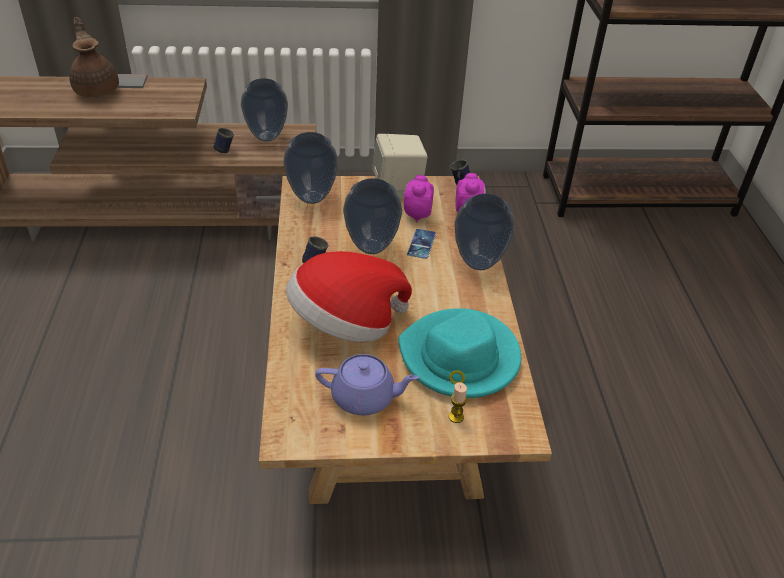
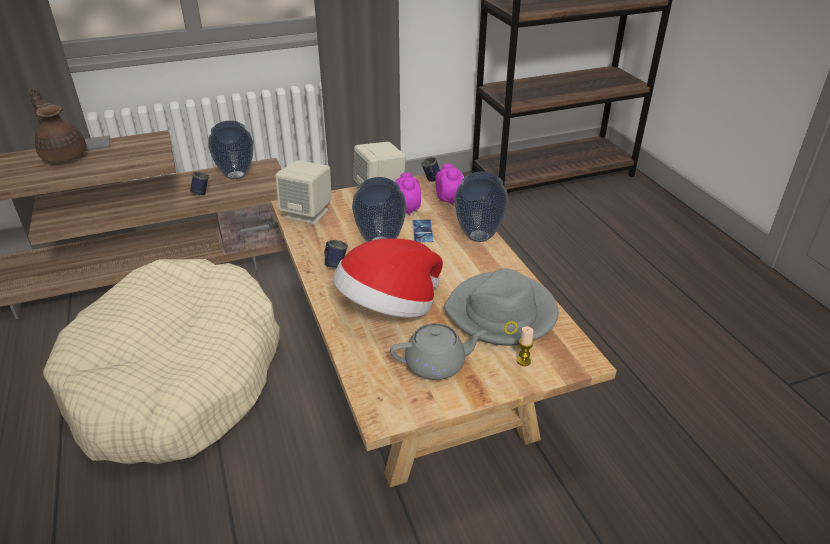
camera: 15 degrees left, 5 degrees down
(153, 338) = (177, 379): none -> beige dog bed
(313, 198) = (308, 213): vase -> beige speaker
(365, 398) = (437, 365): purple teapot -> grey teapot
(459, 358) = (502, 313): turquoise hat -> grey hat

